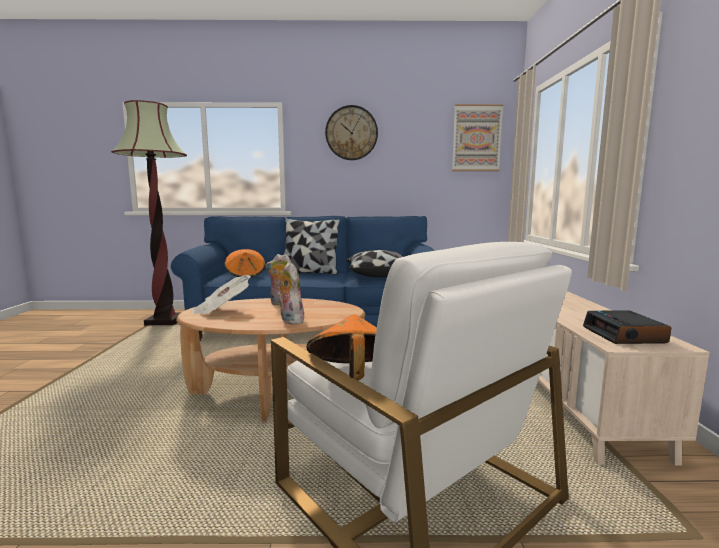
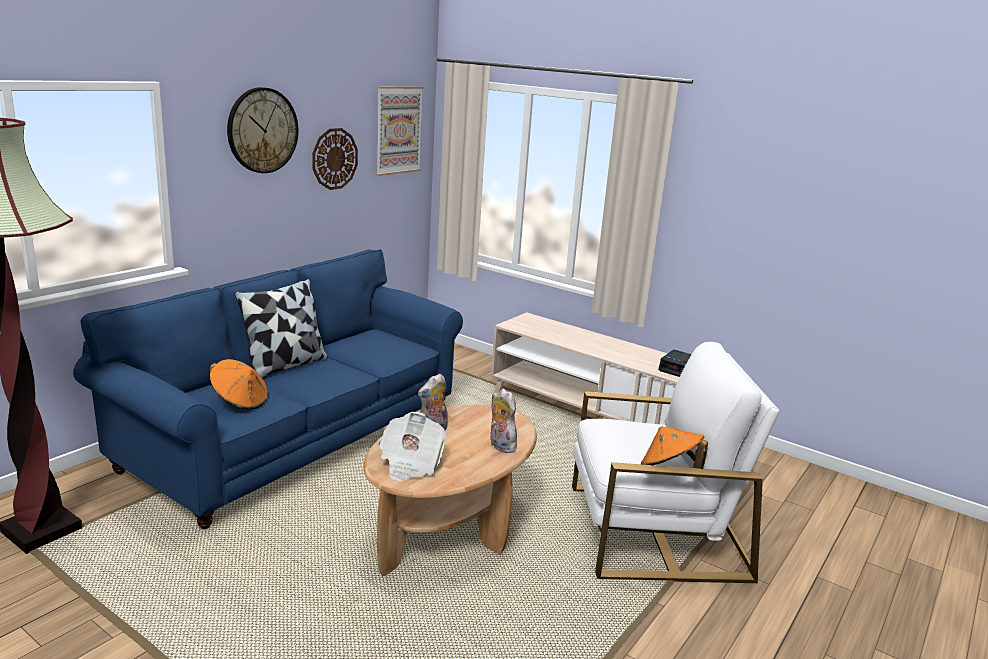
camera: 55 degrees left, 10 degrees up
(290, 320) = (500, 446): plush toy -> plush toy turned 45 degrees clockwise
(377, 275) = (383, 347): pillow -> none
(411, 155) = (334, 159): none -> wall clock

